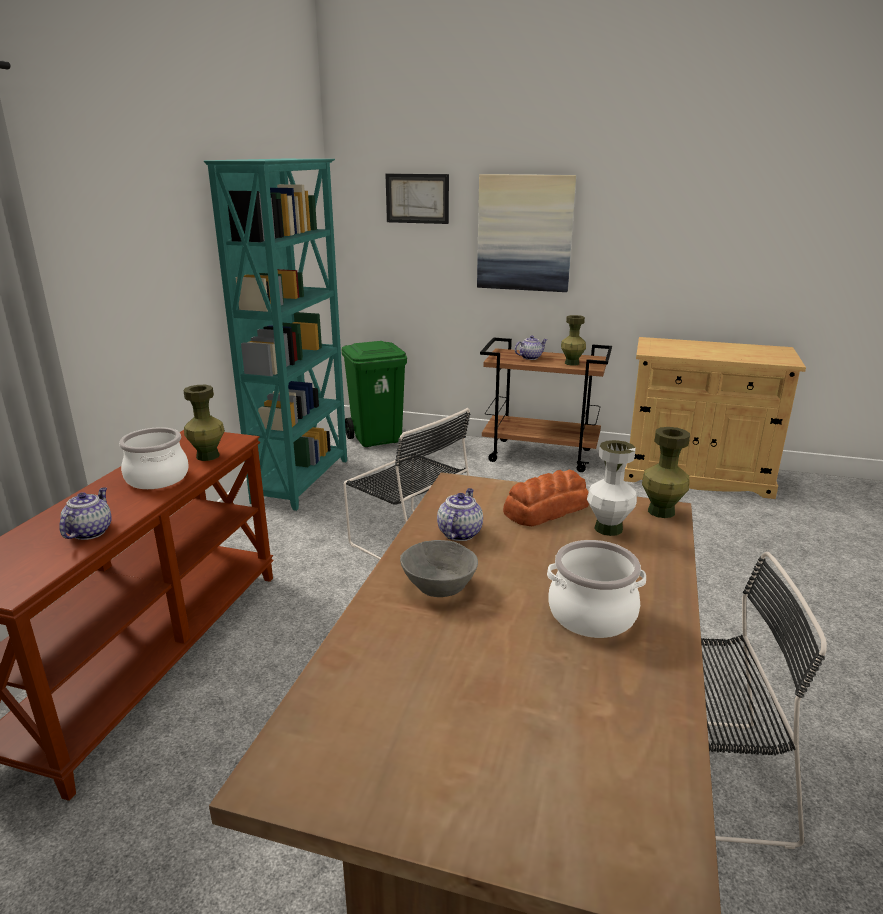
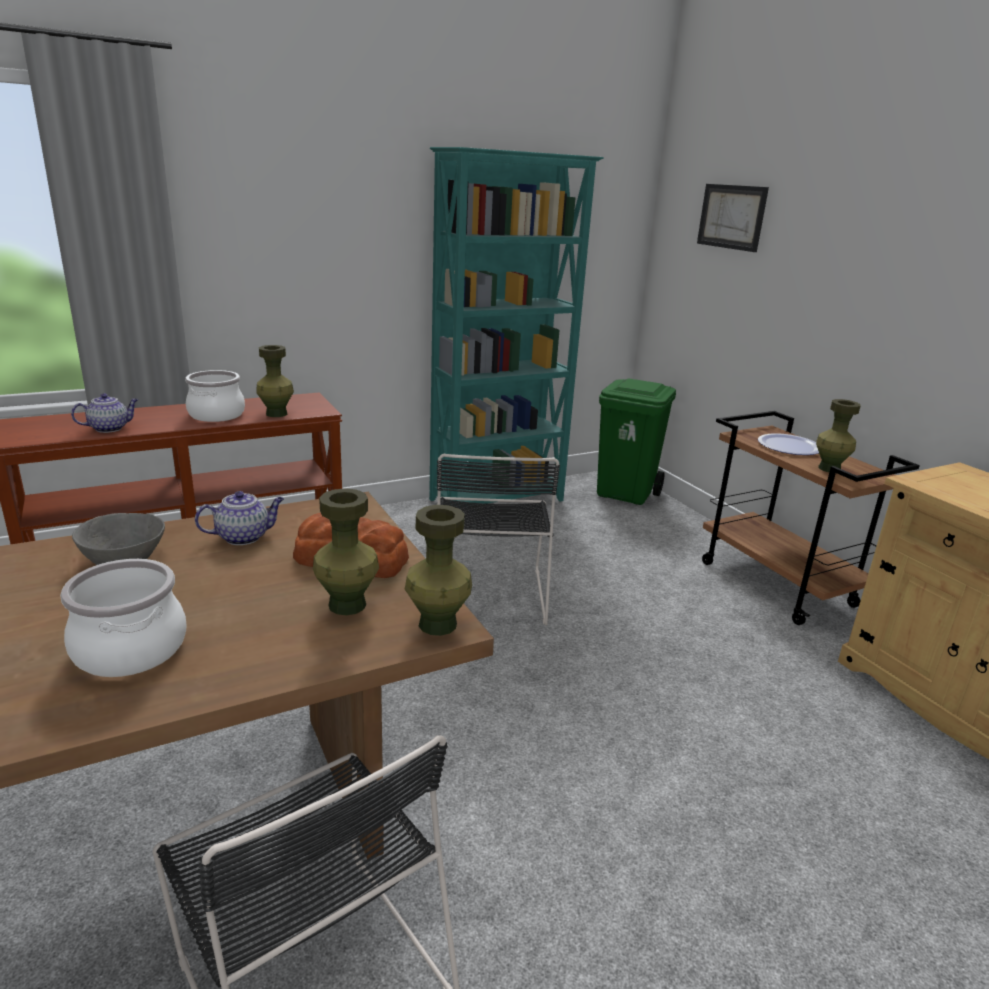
camera: 45 degrees right, 0 degrees up
(524, 233) = (839, 275): picture -> none
(530, 357) = (789, 446): teapot -> plate
(608, 528) = (348, 605): white vase -> green vase

